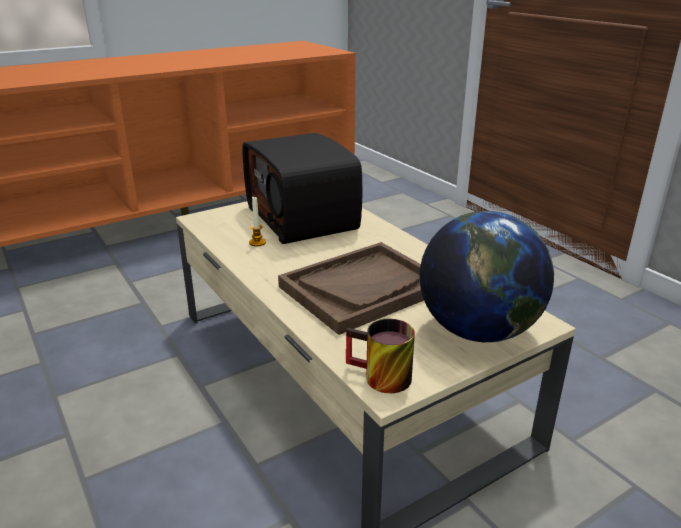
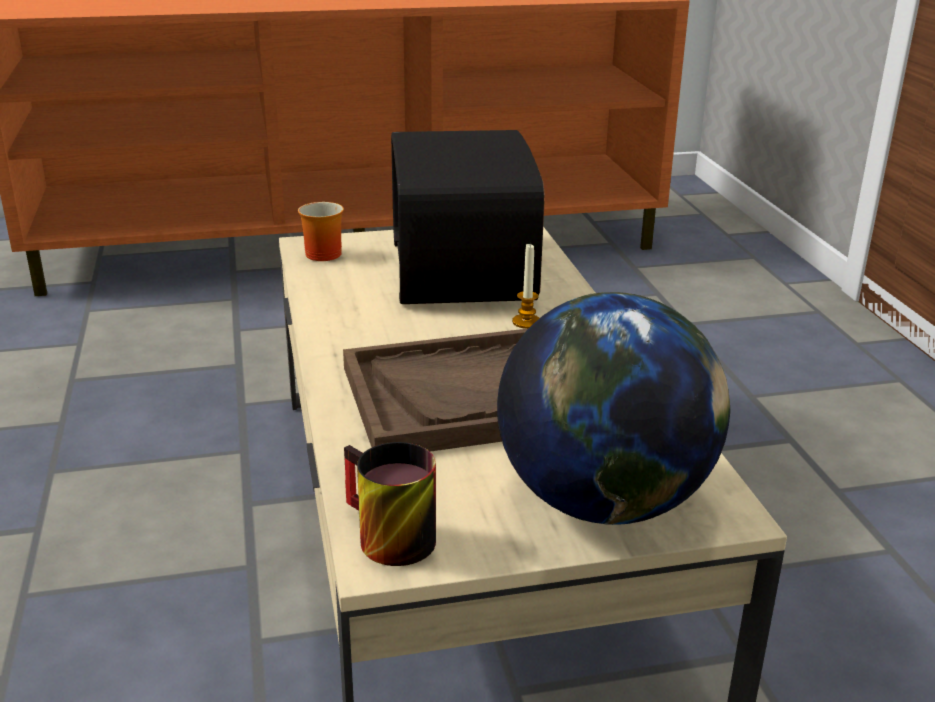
camera: 20 degrees right, 0 degrees up
(211, 221) = (322, 252): none -> mug
(257, 242) = (365, 295): candle -> candle (526, 322)

